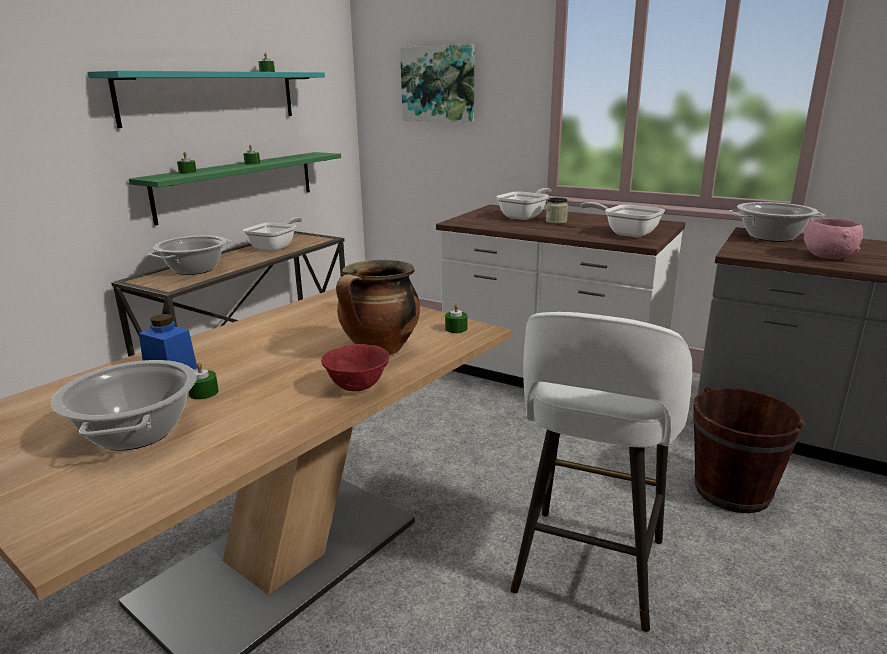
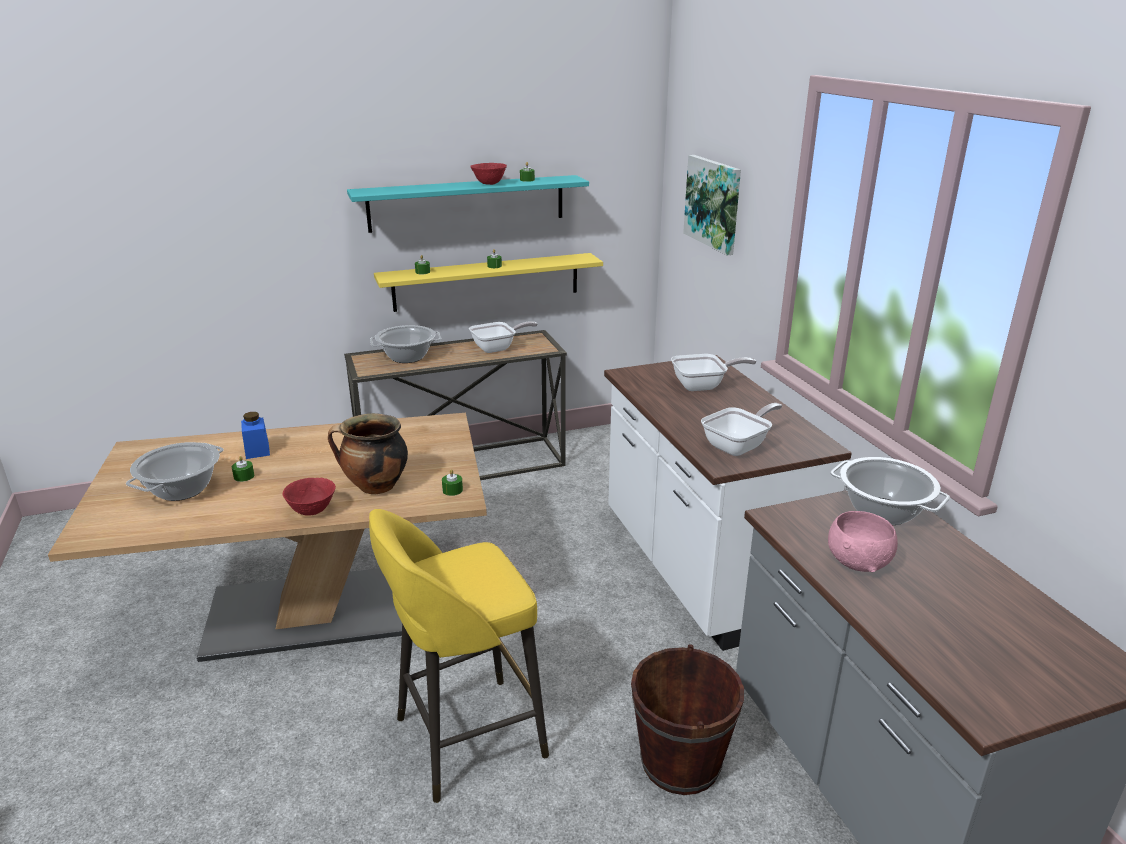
camera: 40 degrees right, 5 degrees up
(238, 185) = (487, 282): green shelf -> yellow shelf
(241, 71) = (489, 184): none -> red bowl
(556, 221) = (715, 403): jar -> none
(587, 569) = (465, 738): white stool -> yellow stool
(626, 233) = (739, 446): frying pan -> frying pan turned 60 degrees clockwise

